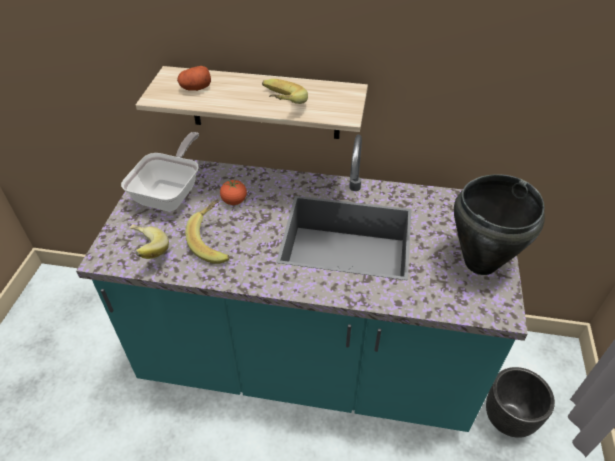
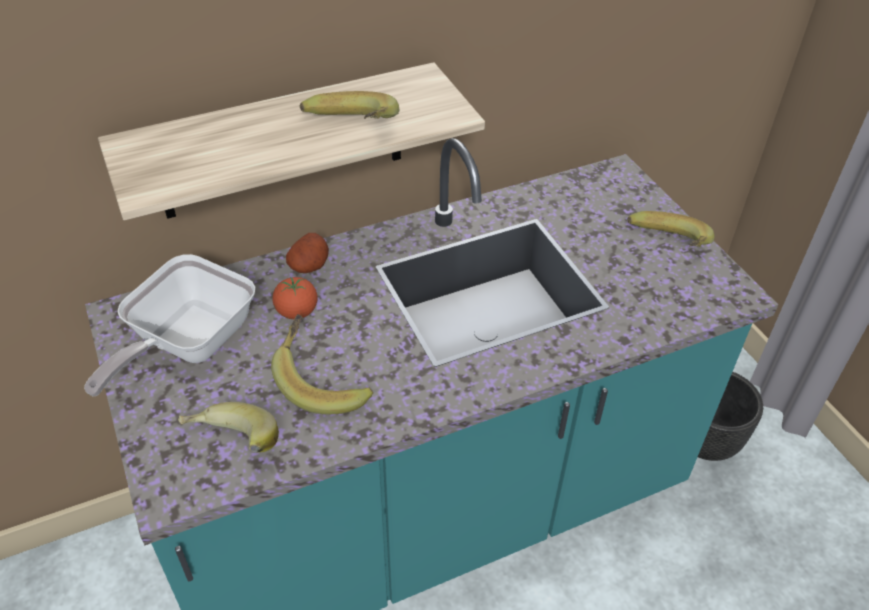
camera: 35 degrees left, 0 degrees up
(171, 193) = (186, 345): frying pan -> frying pan turned 135 degrees counterclockwise
(195, 88) = (195, 152): potato -> potato (309, 265)
(479, 262) = (666, 248): black cooking pot -> banana

